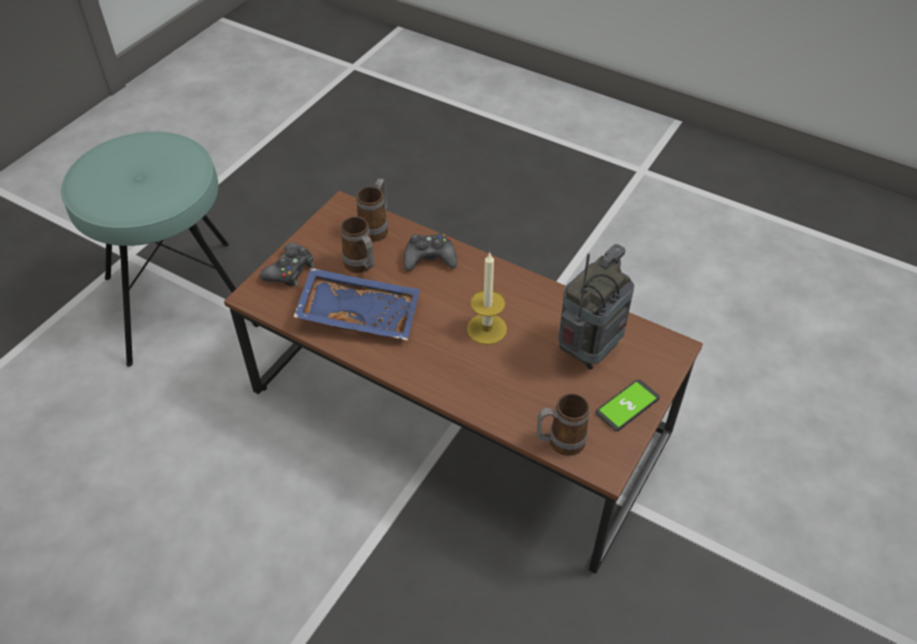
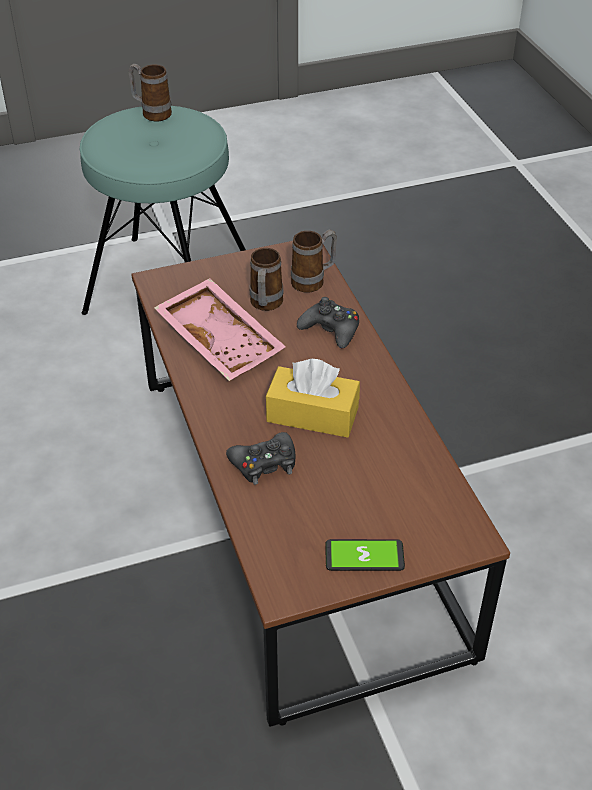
camera: 40 degrees right, 5 degrees down
(290, 271) = (205, 277): black game controller -> black game controller (264, 463)
(360, 313) = (222, 340): blue tray -> pink tray
(486, 329) = (312, 414): candle -> yellow tissue box
(559, 443) = (265, 544): mug -> mug (152, 113)
(588, 351) = (384, 488): radio -> none

